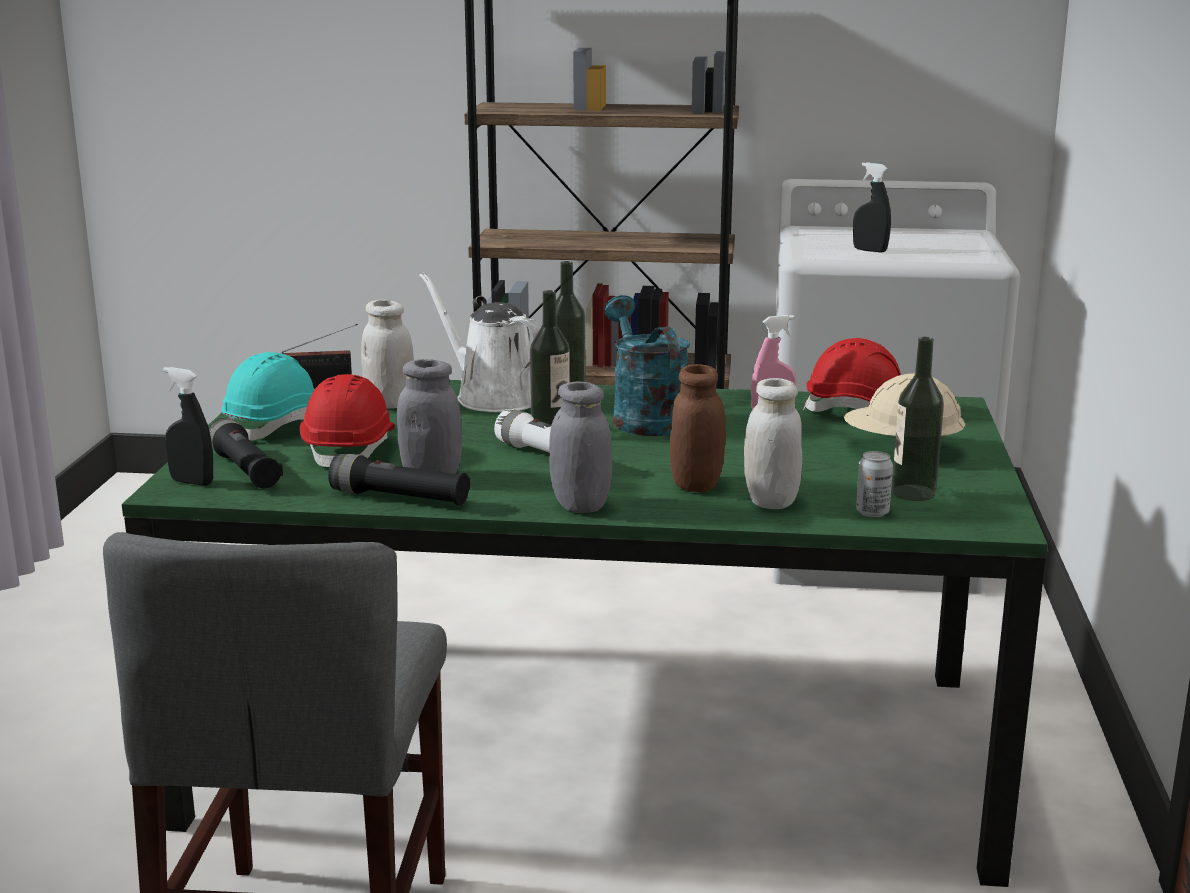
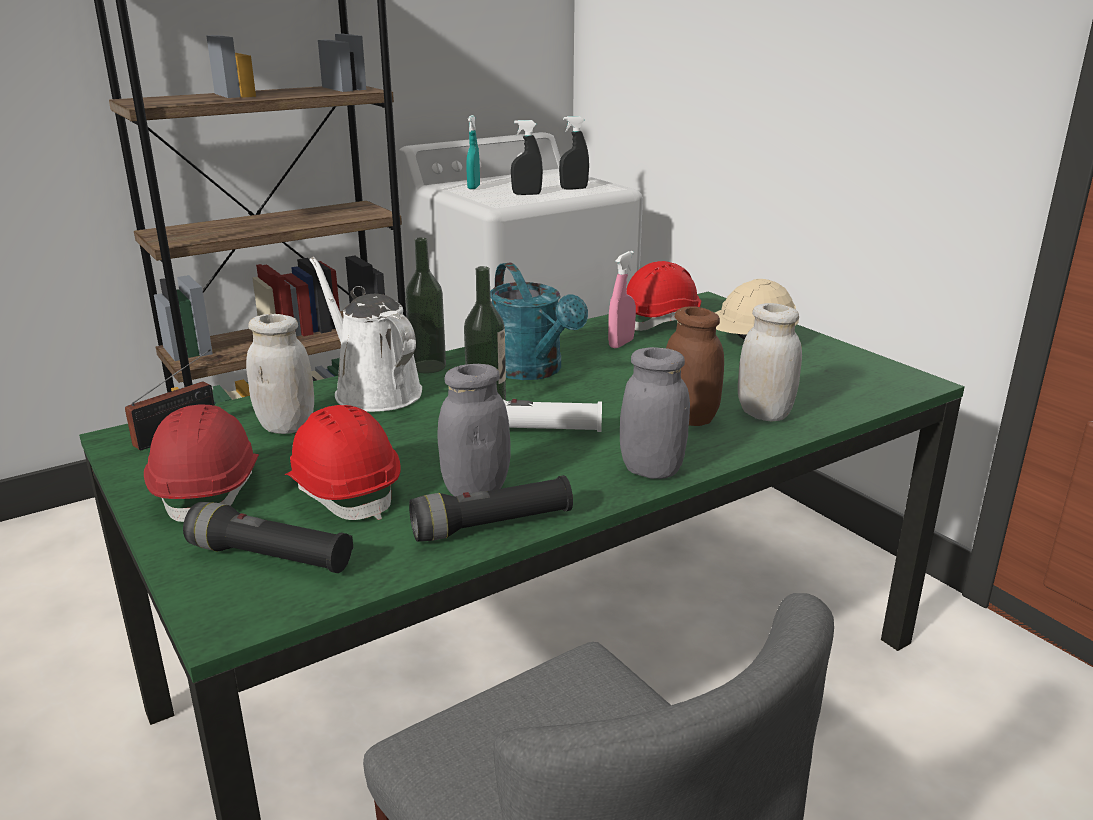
camera: 40 degrees left, 5 degrees up
(192, 482) = (233, 598): black spray bottle -> black spray bottle (573, 188)
(277, 426) = (209, 490): turquoise hard hat -> red hard hat
(492, 397) = (373, 391): white watering can -> white watering can turned 45 degrees clockwise
(644, 417) = (533, 371): turquoise watering can -> turquoise watering can turned 150 degrees counterclockwise
(832, 235) = (473, 187): none -> turquoise spray bottle
(872, 512) = (837, 399): can -> none
(913, 493) = (824, 375): bottle -> none

